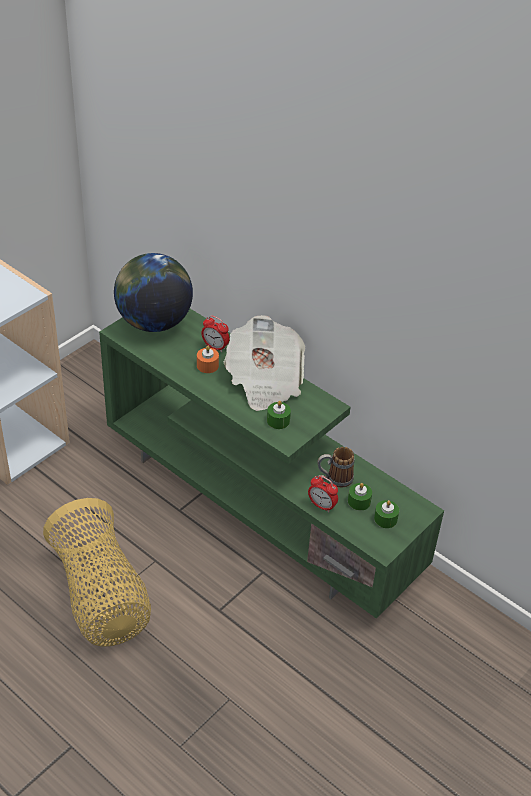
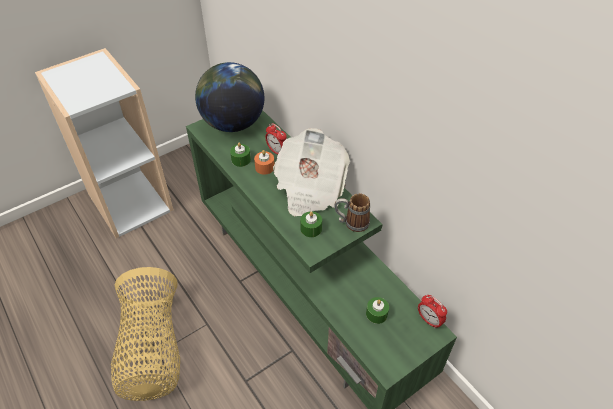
camera: 15 degrees right, 5 degrees up
(322, 505) = (340, 312): alarm clock -> alarm clock (429, 320)
(334, 479) = (359, 287): mug -> mug (351, 223)
(385, 519) = (397, 336): green candle -> green candle (241, 159)

